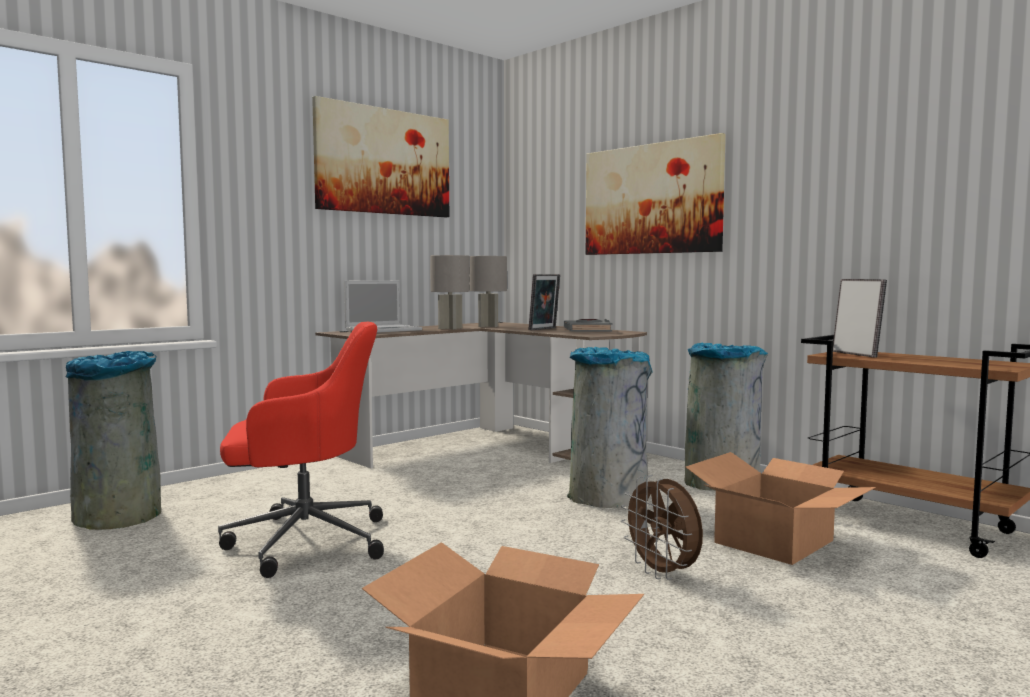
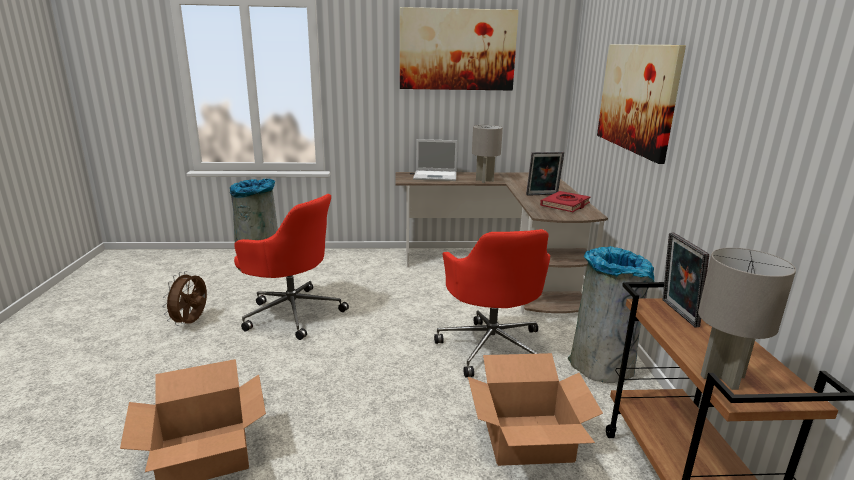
camera: 40 degrees right, 15 degrees up
(488, 326) = (519, 181): grey table lamp -> grey table lamp (723, 377)
(587, 330) = (565, 205): grey book -> red book
(608, 498) = (492, 346): grey trash can -> red office chair
(663, 574) = (405, 425): brown fan -> brown fan (191, 323)
(856, 354) = (676, 313): picture frame -> picture frame turned 150 degrees clockwise

